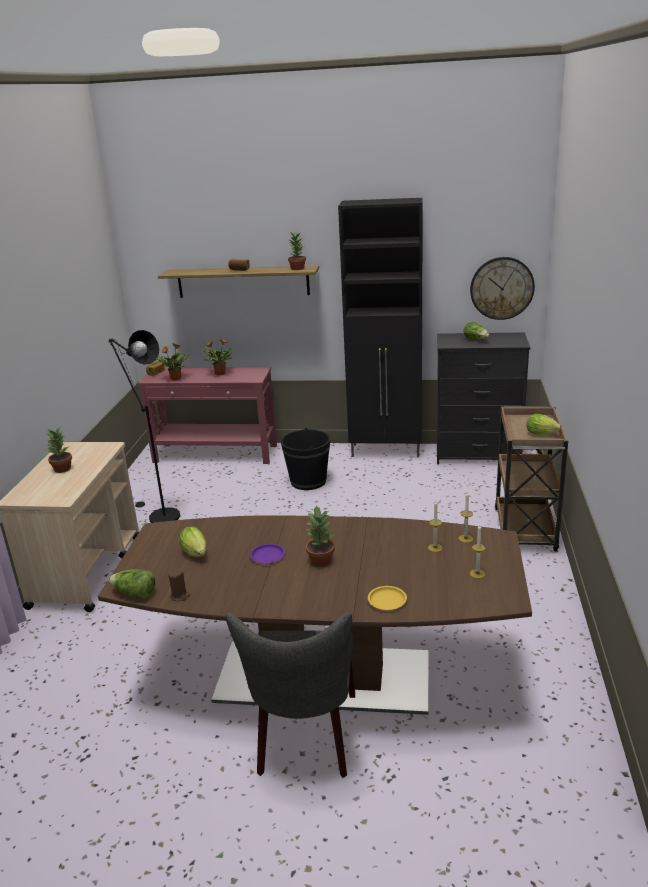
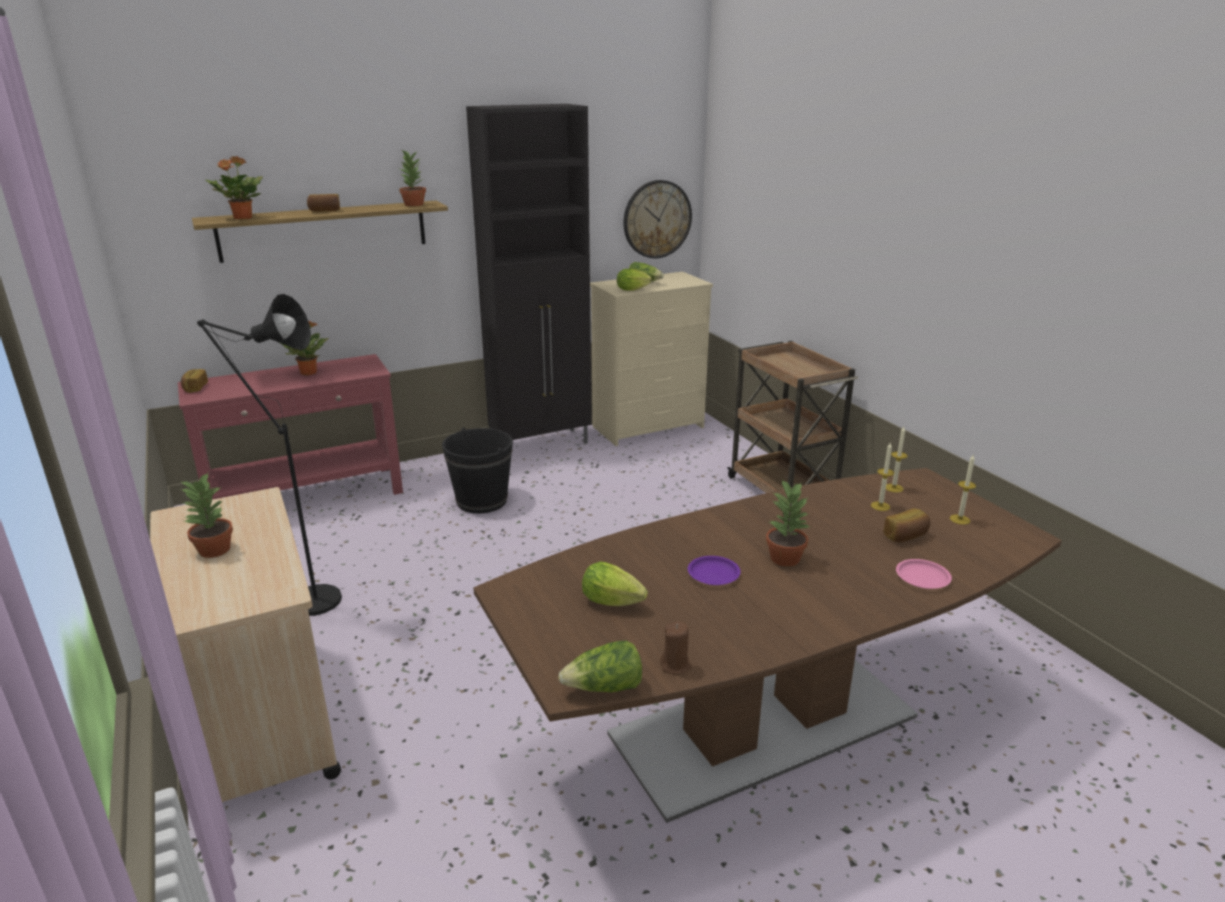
camera: 35 degrees left, 0 degrees up
(175, 378) = (241, 390): potted plant -> potted plant (242, 218)
(306, 740) = (832, 811): grey chair -> none
(387, 600) = (922, 577): yellow plate -> pink plate
(419, 572) = (906, 536): none -> bread
(478, 455) = (649, 427): black dresser -> beige dresser
(543, 434) = (812, 370): lettuce -> lettuce (634, 290)

